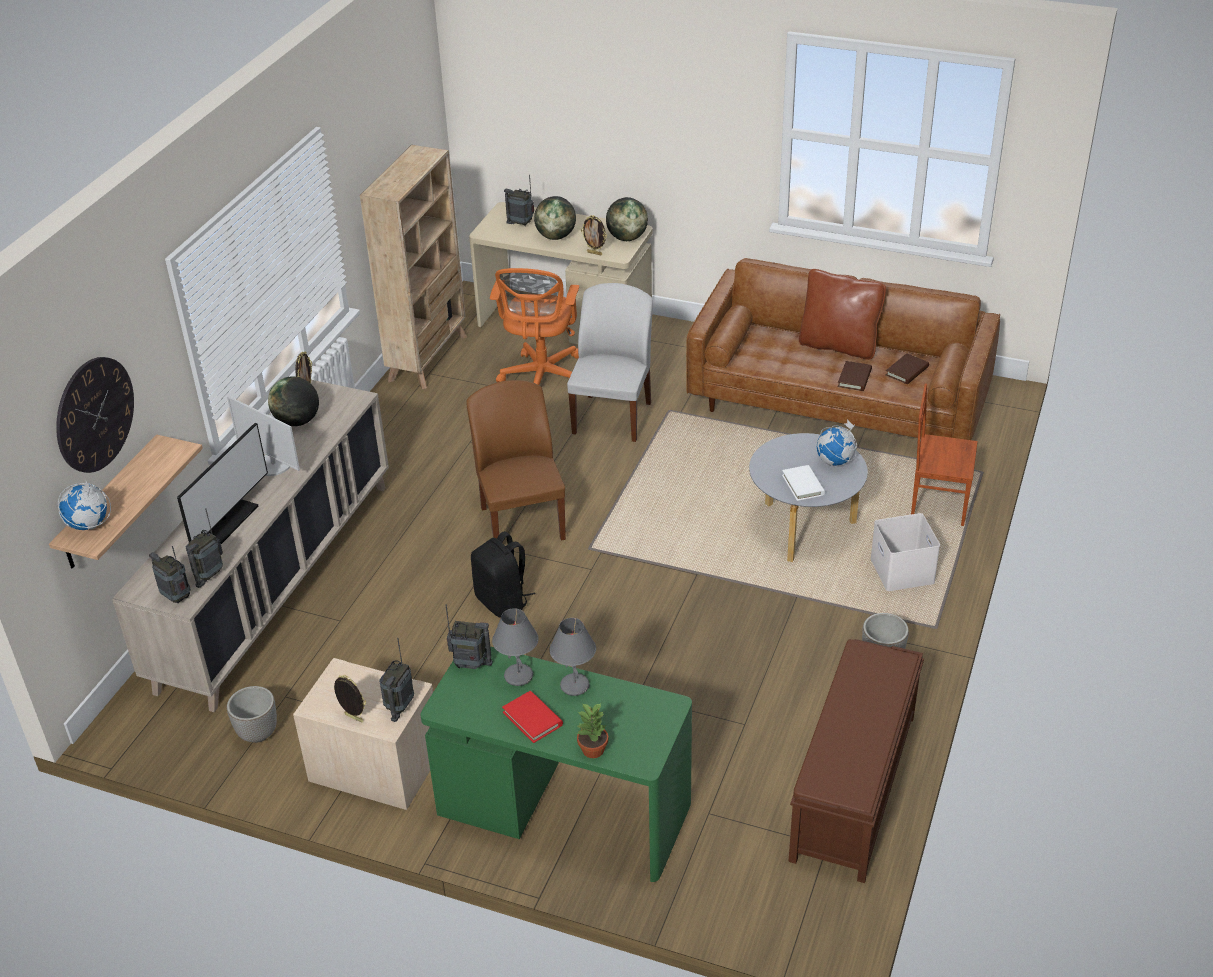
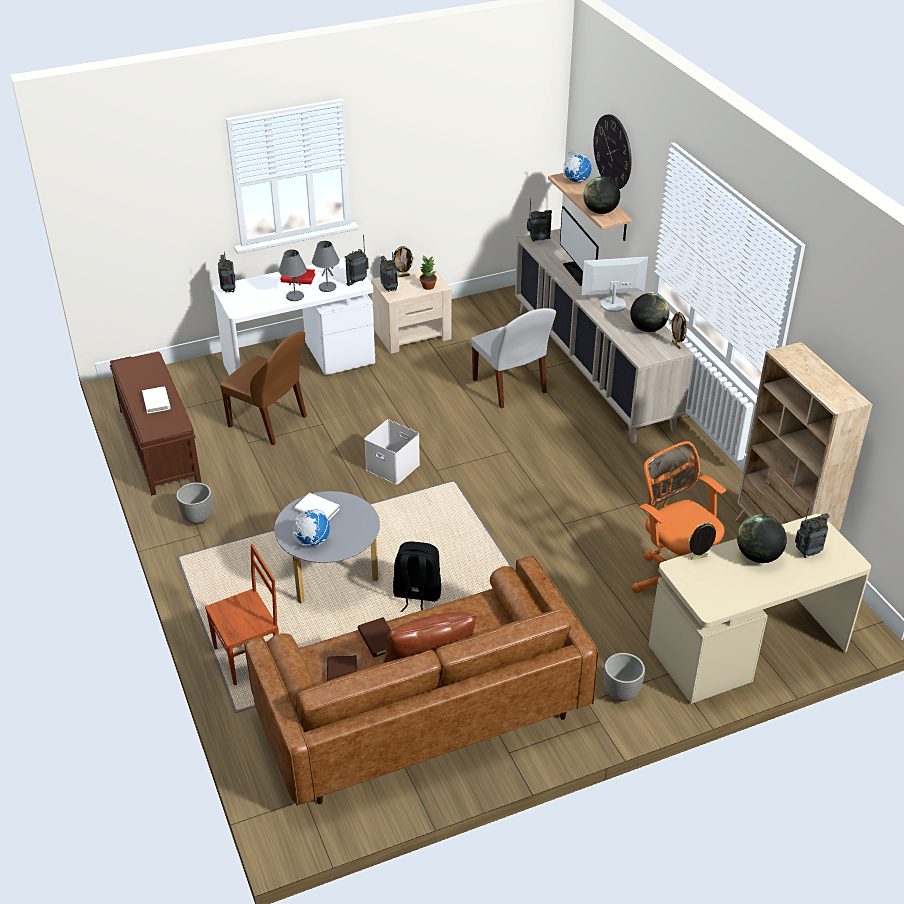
camera: 135 degrees right, 0 degrees up
(209, 575) = (542, 253): radio -> radio (228, 290)
(258, 733) = (485, 316): planter -> planter (621, 693)
(503, 602) = (460, 426): black backpack -> black backpack (416, 595)
(522, 522) = (519, 472): brown chair -> brown chair (269, 422)
(562, 811) = (300, 363): green desk -> white desk
(593, 750) = (254, 281): potted plant -> potted plant (427, 286)
(613, 417) = (575, 582): white chair -> white chair (510, 387)
(627, 238) = (702, 592): globe -> globe (600, 211)
(862, 701) = (156, 402): none -> white book
(903, 572) = (230, 584): white storage box -> white storage box (391, 467)

